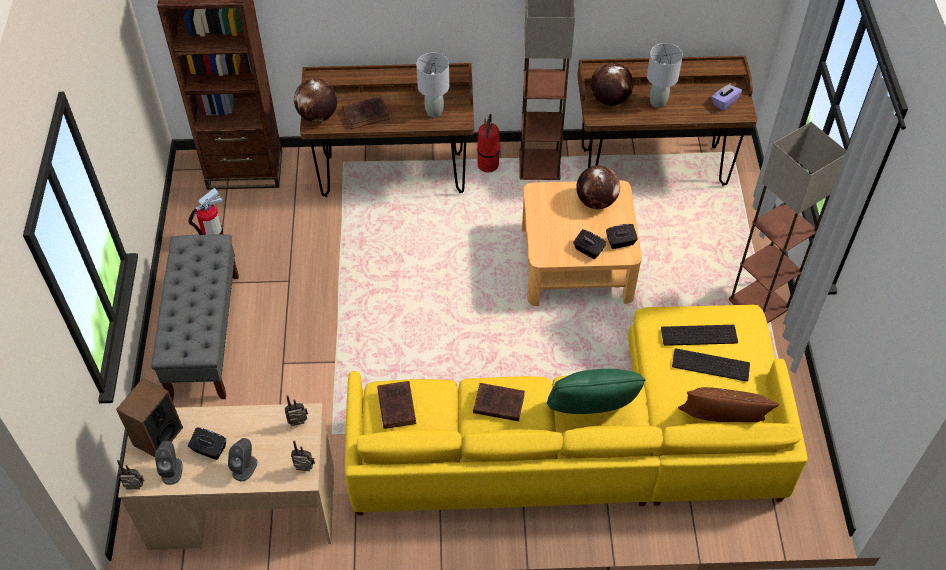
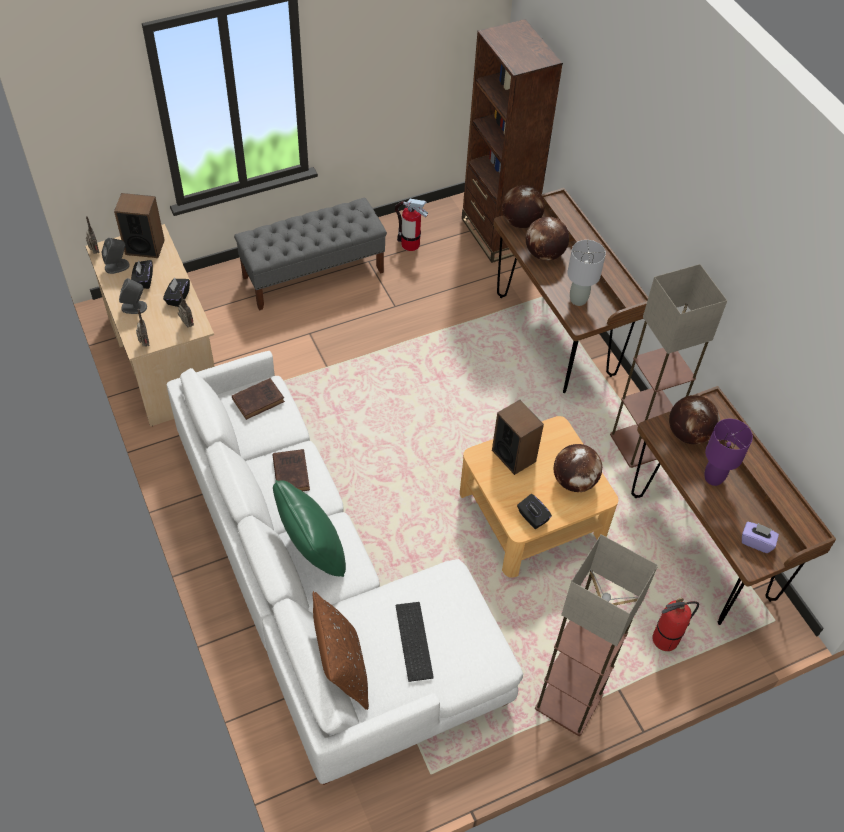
camera: 65 degrees right, 0 degrees up
(367, 114) = (544, 254): brown book -> globe
(488, 165) = (612, 403): fire extinguisher -> fire extinguisher (665, 640)
(552, 232) = (514, 455): none -> speaker
(588, 250) = (507, 492): black tissue box -> black tissue box (178, 298)
(590, 443) = (323, 588): yellow sofa -> white sofa
(658, 102) = (714, 478): grey table lamp -> purple table lamp
(698, 336) = (445, 620): keyboard -> none

